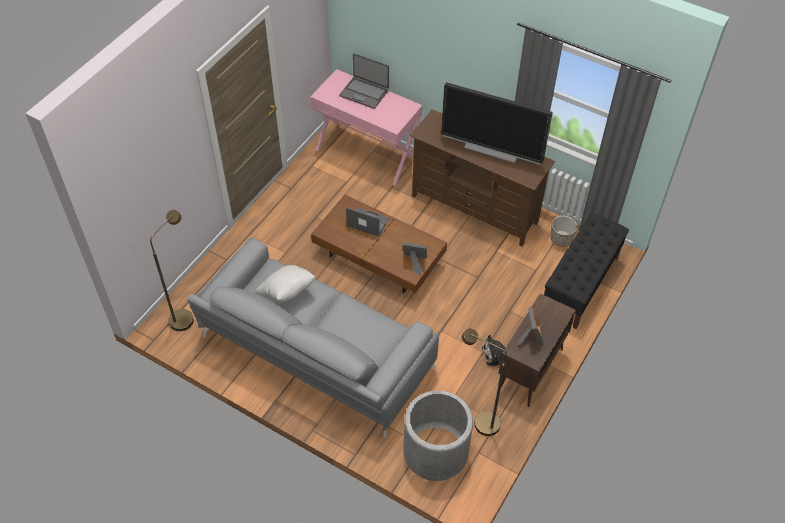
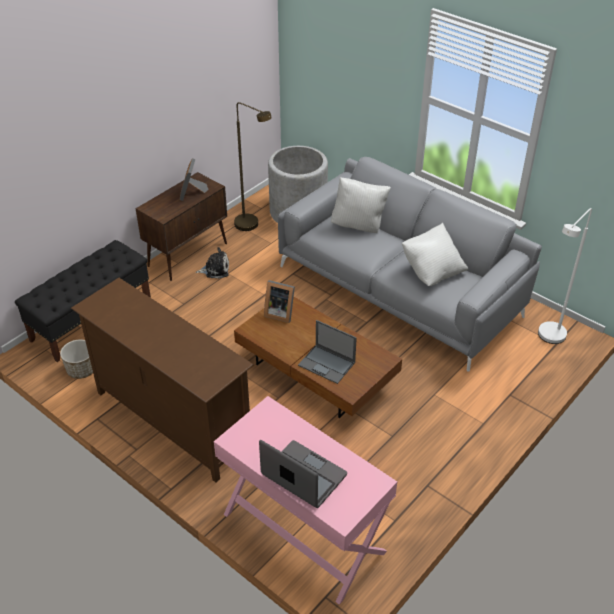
camera: 170 degrees left, 10 degrees down
(185, 315) = (549, 339): brown floor lamp -> white floor lamp
(358, 340) = (358, 226): none -> white pillow
(492, 149) = (146, 330): television -> none

